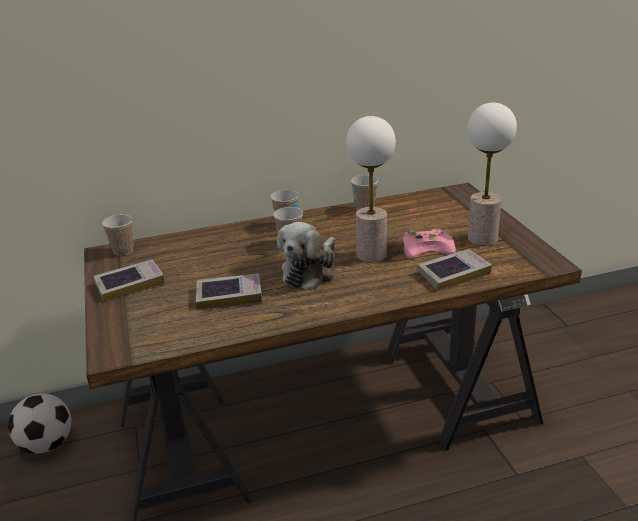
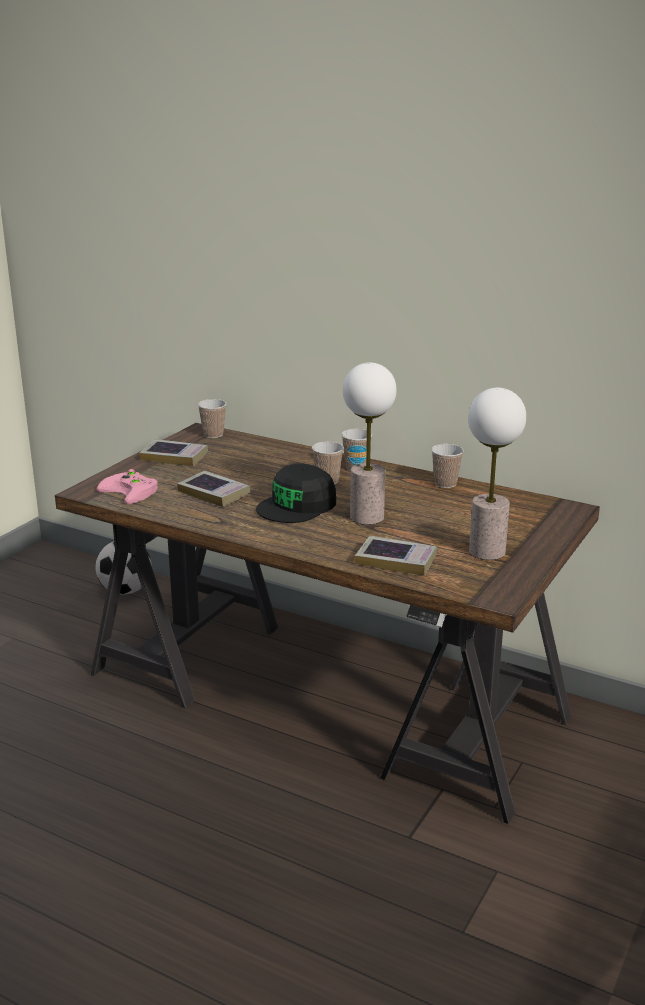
camera: 45 degrees right, 5 degrees down
(310, 271) = (297, 506): plush toy -> black cap
(428, 247) = (425, 534): pink game controller -> pink game controller (132, 491)

